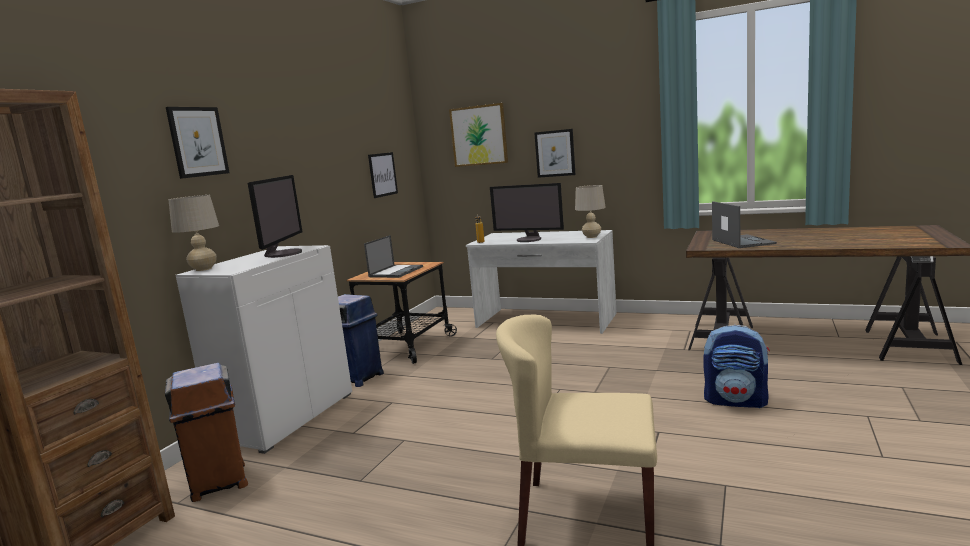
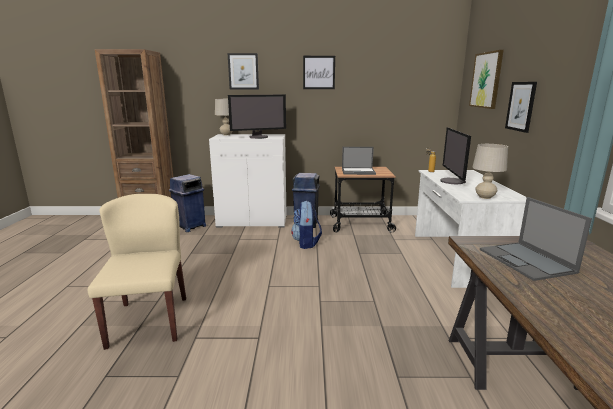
camera: 65 degrees right, 5 degrees up
(219, 483) = (190, 226): brown trash can -> blue trash can
(382, 174) = (402, 103): picture -> picture (319, 72)
(736, 401) = (332, 379): backpack -> backpack (306, 243)
(742, 241) = (527, 261): laptop -> laptop turned 105 degrees clockwise

